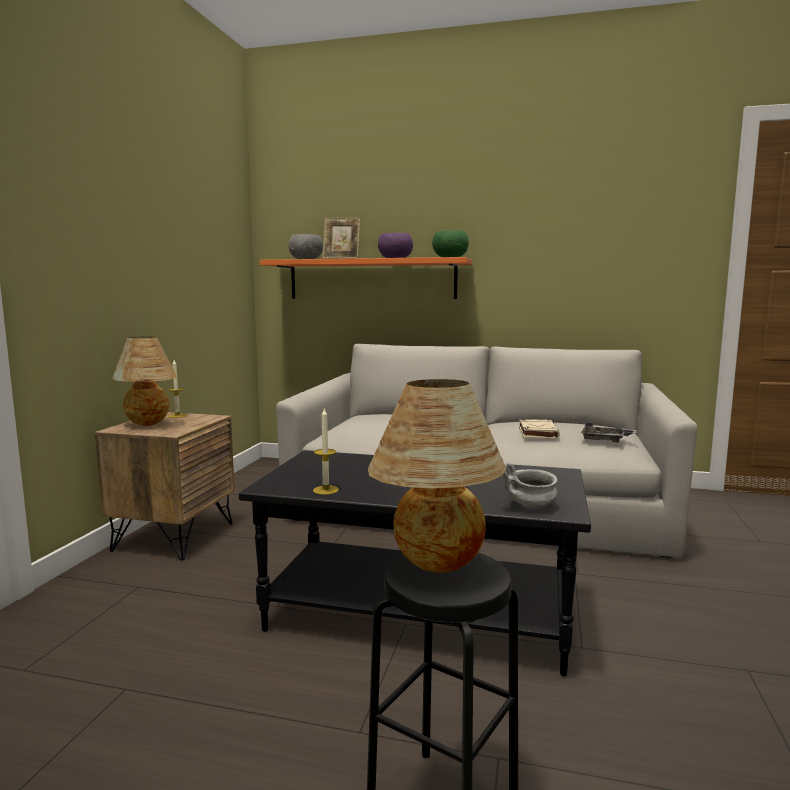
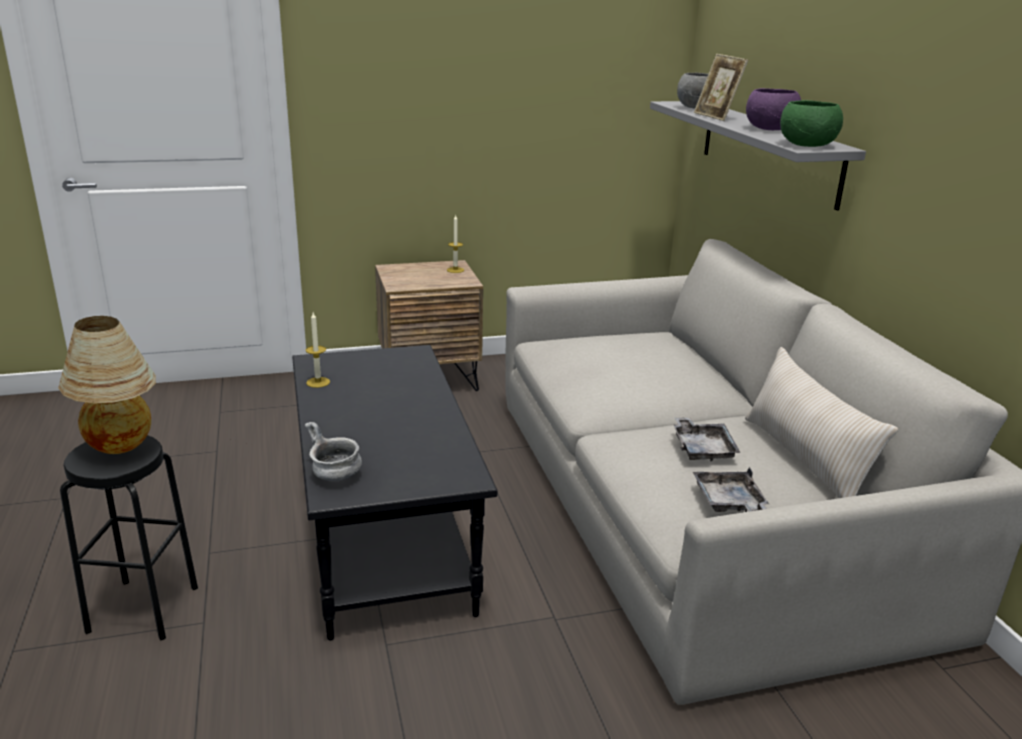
camera: 60 degrees right, 15 degrees up
(149, 425) = (411, 272): table lamp -> none
(371, 279) = (768, 150): orange shelf -> grey shelf
(538, 433) = (702, 448): beige book -> grey tray
(562, 423) = (804, 459): none -> beige pillow

